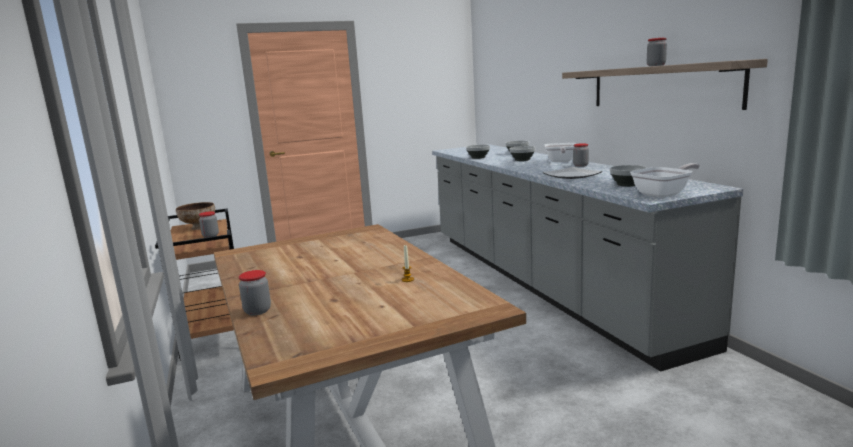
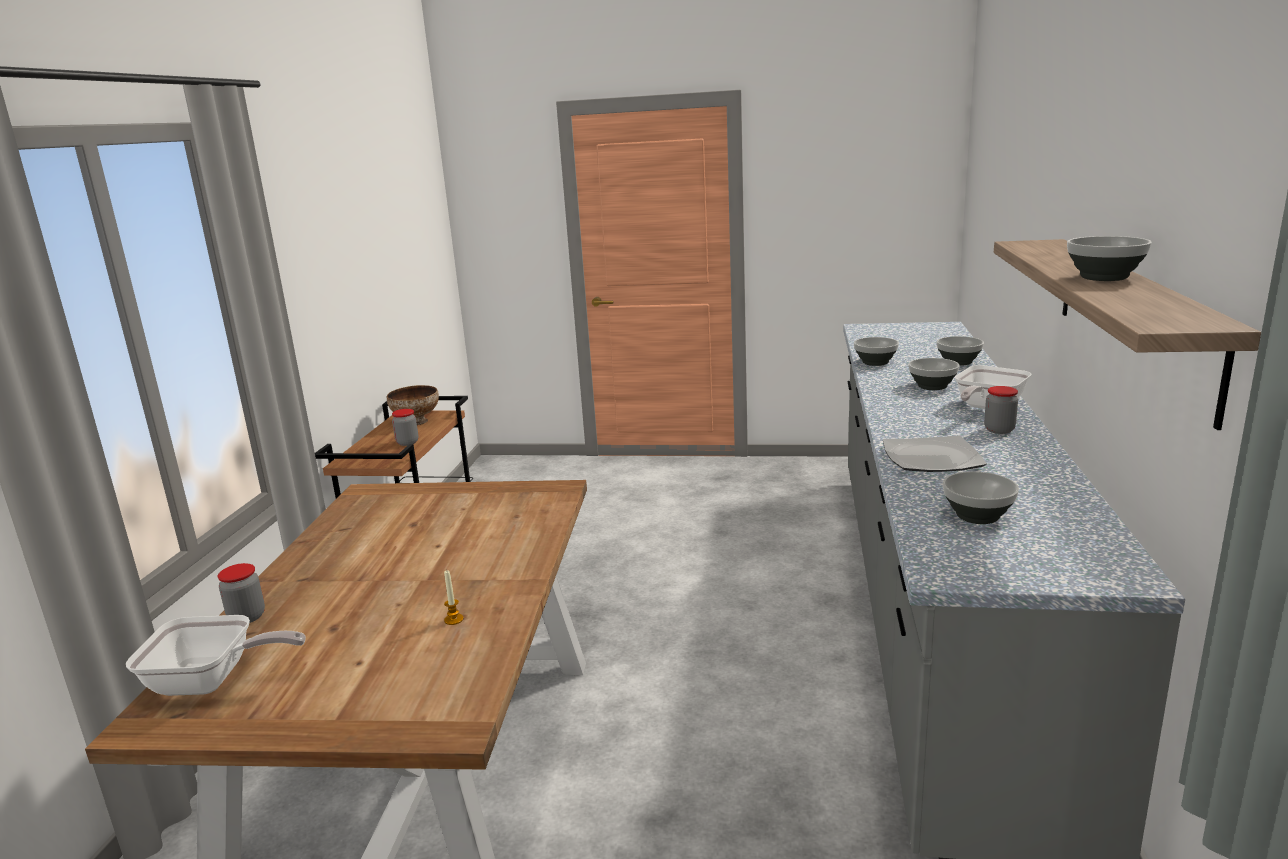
camera: 30 degrees right, 5 degrees up
(656, 65) = (1105, 277): jar -> bowl
(664, 194) = (991, 567): frying pan -> frying pan (212, 681)

